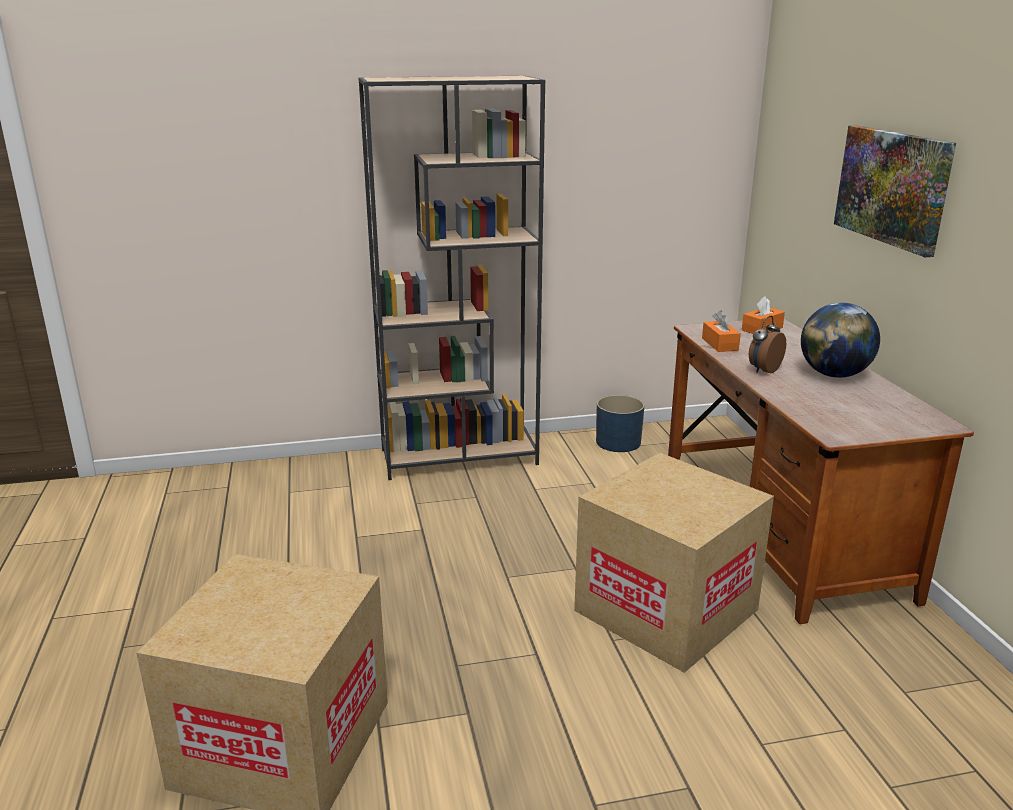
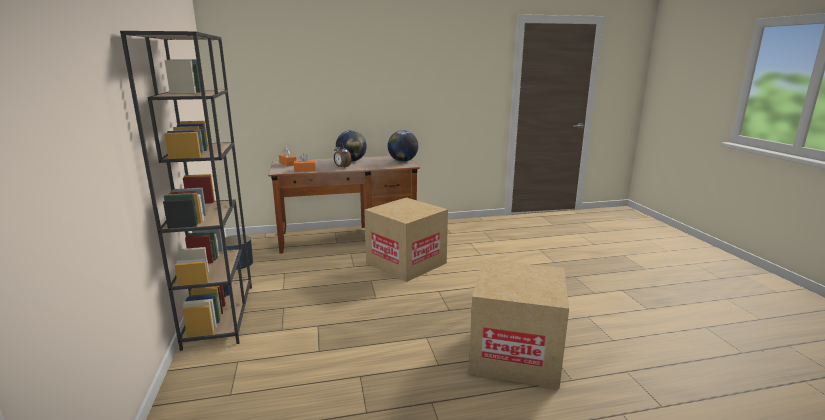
camera: 90 degrees left, 5 degrees down
(881, 426) = (403, 161): none -> globe
(892, 187) = (333, 83): picture -> none

